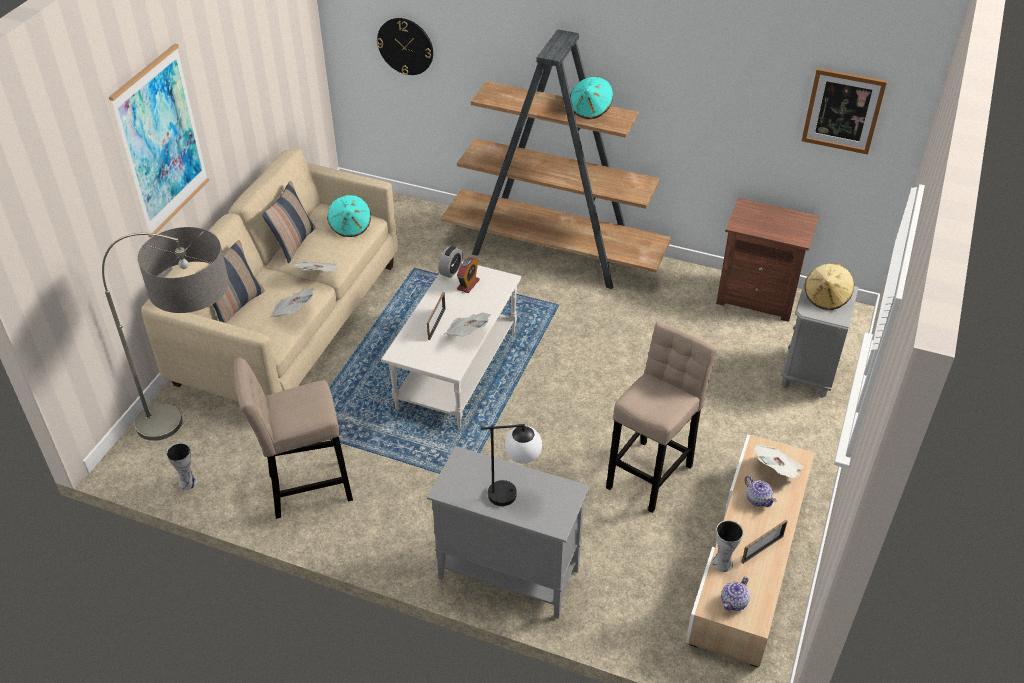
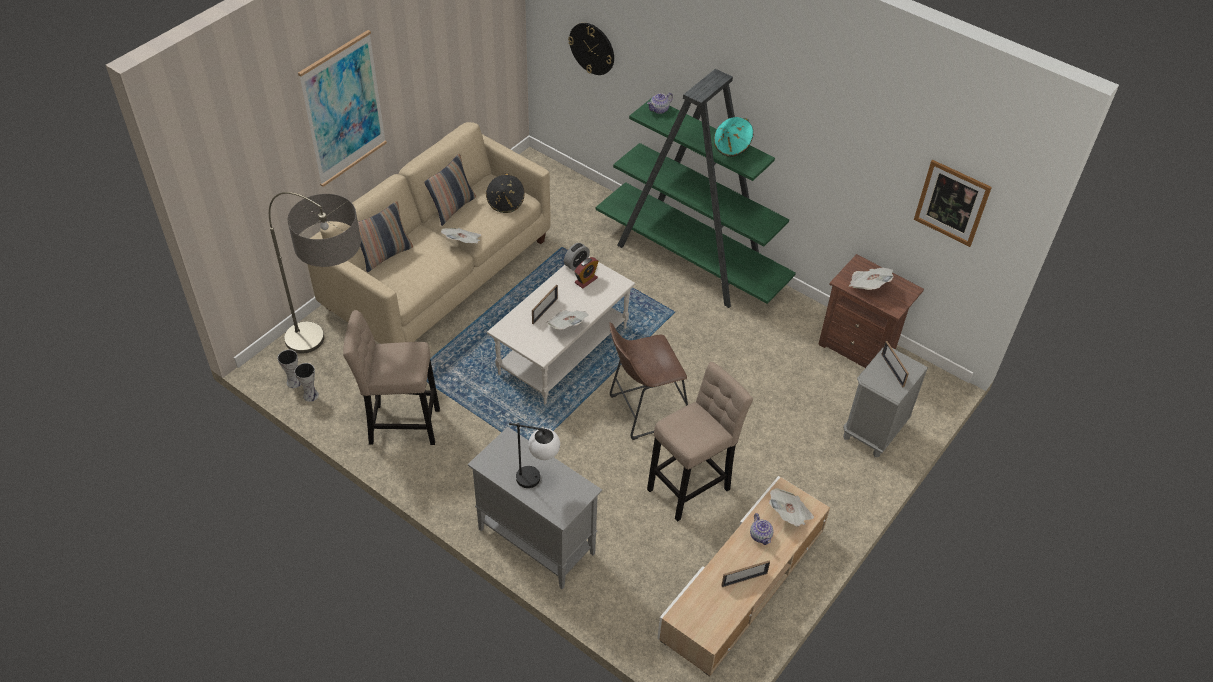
camera: 15 degrees right, 5 degrees up
(293, 312) = (429, 272): newspaper -> newspaper (868, 285)
(350, 226) = (505, 202): turquoise hat -> black hat
(554, 252) = (691, 260): brown bookcase -> green bookcase
(568, 408) = (644, 410): none -> brown stool
(722, 562) = (704, 581): vase -> vase (294, 381)
(734, 602) = (700, 617): teapot -> teapot (659, 109)
(826, 297) = (892, 370): beige hat -> picture frame

